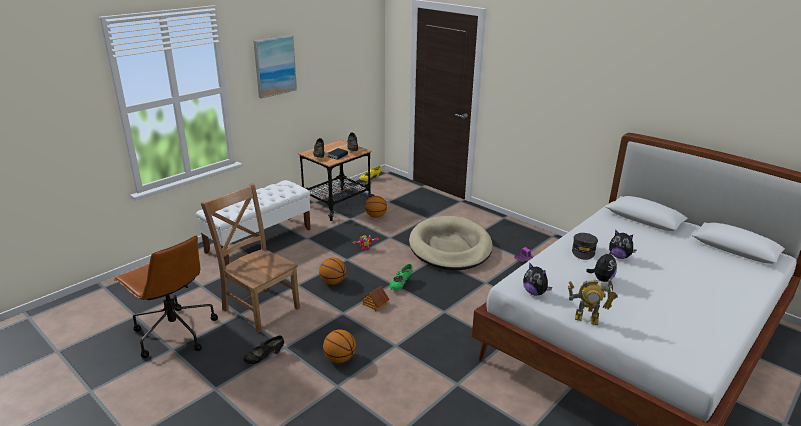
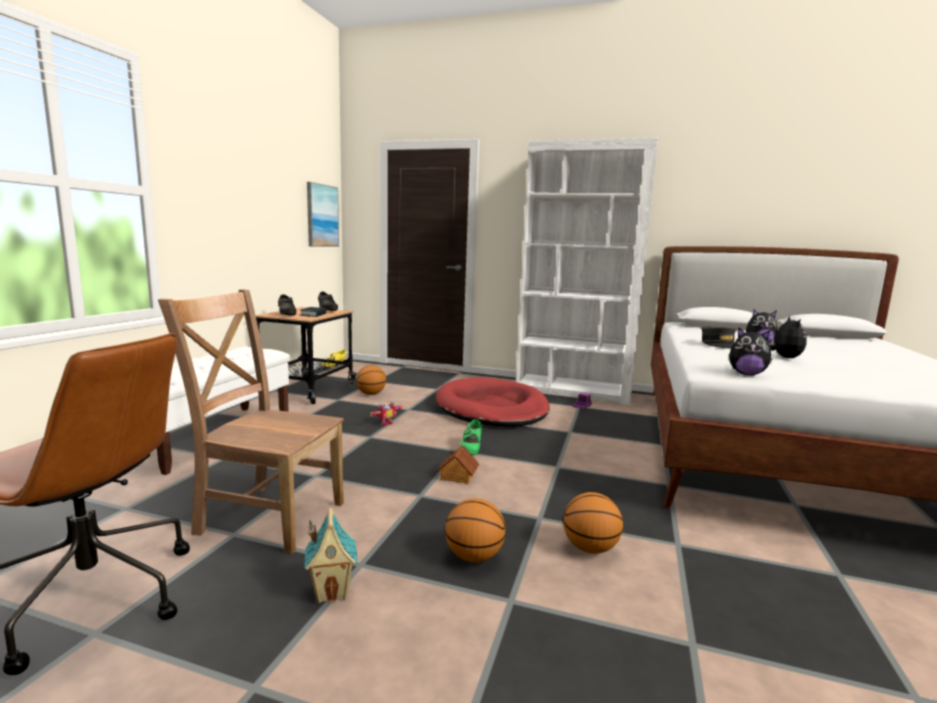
camera: 25 degrees left, 15 degrees down
(264, 357) = (332, 591): black shoe -> toy house
(274, 66) = (221, 182): picture -> picture (322, 216)
(333, 282) = (371, 463): basketball -> basketball (590, 548)
(450, 247) = (492, 408): beige dog bed -> red dog bed
(536, 239) = (573, 391): none -> white bookcase
(586, 319) = (847, 385): toy robot -> none

